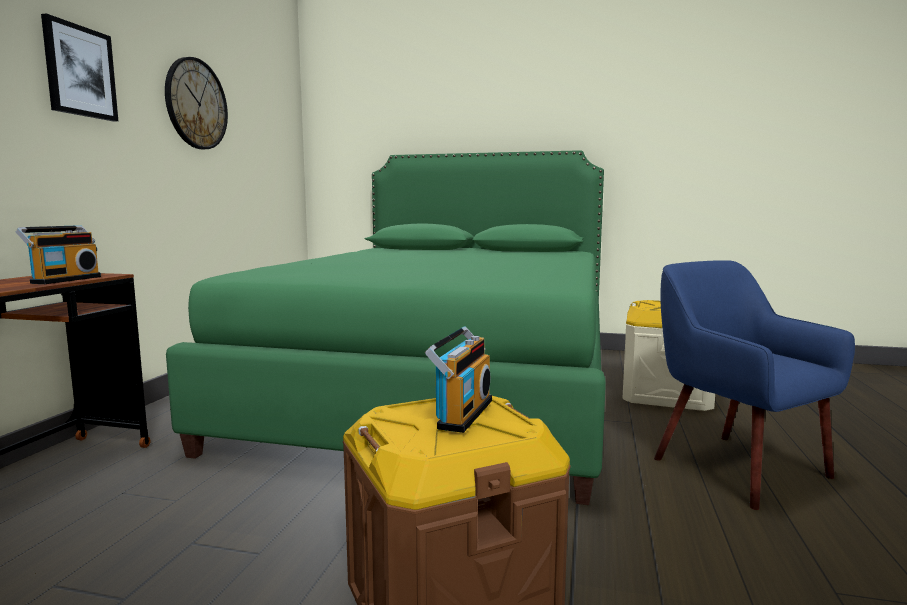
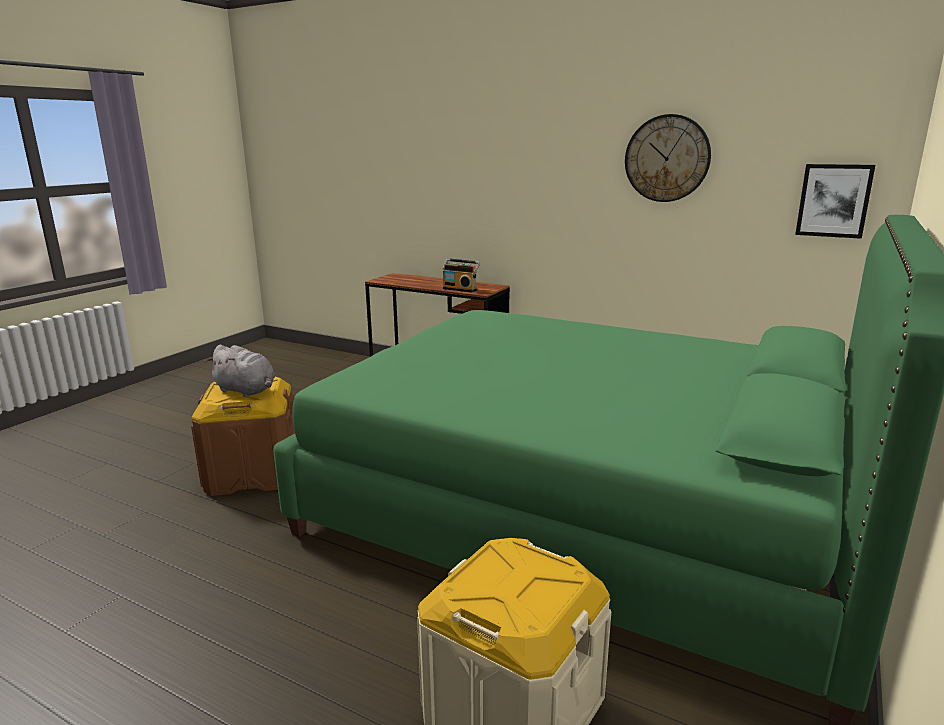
camera: 105 degrees right, 10 degrees up
(80, 71) = (547, 156): picture -> picture (833, 200)
(461, 413) = (247, 391): radio -> grey plush toy
(737, 467) = (272, 648): blue armchair -> none

